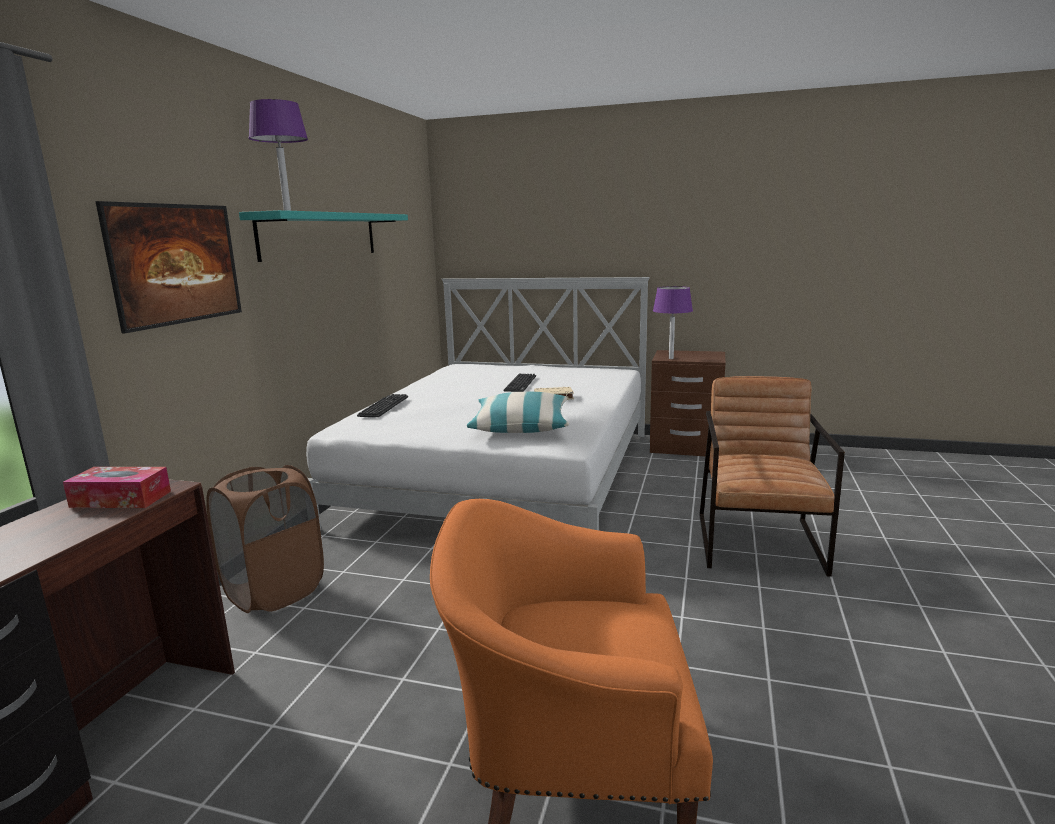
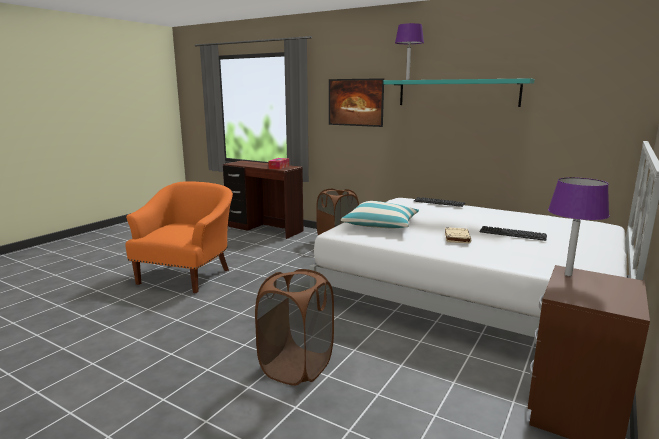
camera: 105 degrees right, 0 degrees up
(759, 542) = (297, 367): brown armchair -> brown laundry basket

